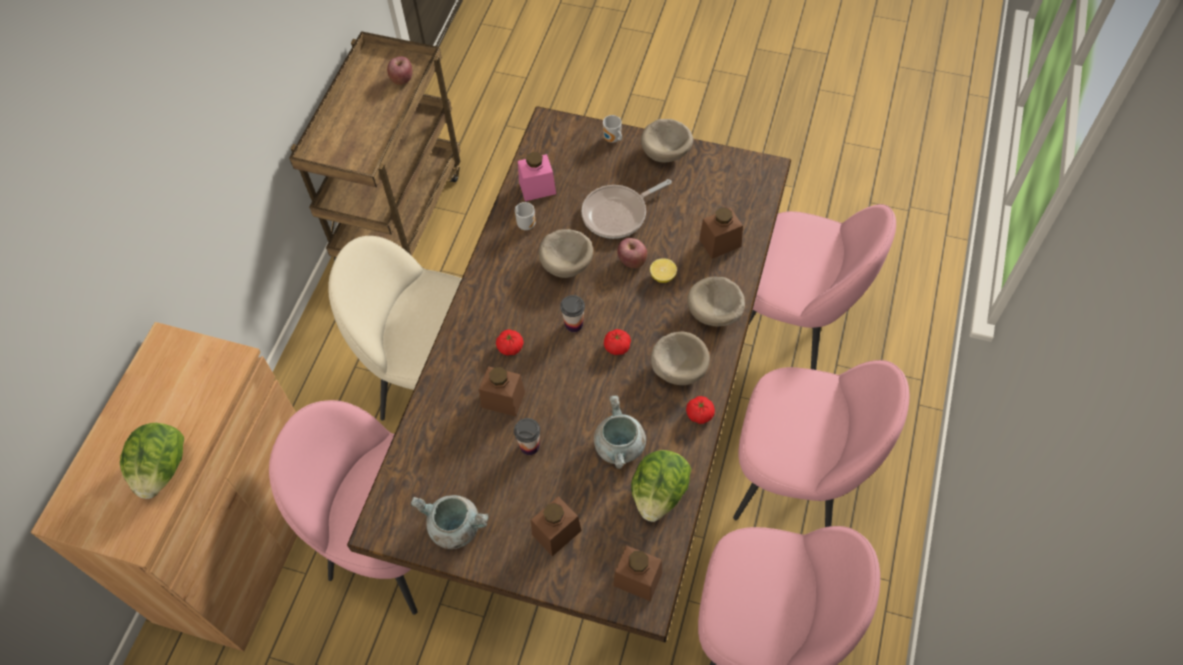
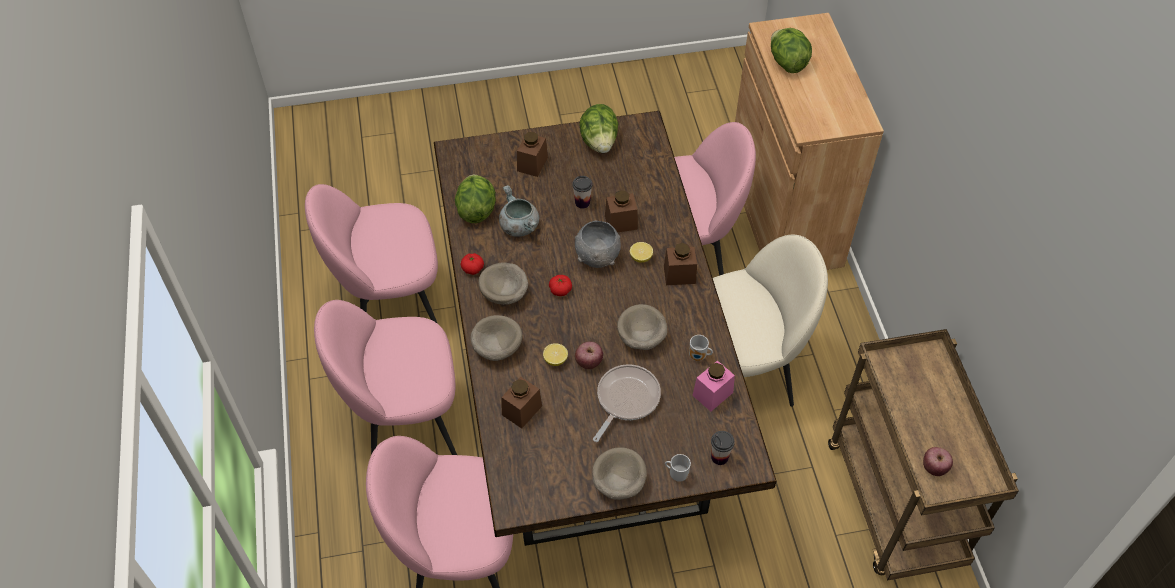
camera: 150 degrees right, 5 degrees down
(454, 528) = (599, 142): grey cooking pot -> lettuce
(510, 347) = (641, 257): tomato -> lemon
(556, 369) = (597, 257): none -> grey bowl
(574, 324) = (604, 293): cup -> cup (719, 457)
(637, 579) = (466, 161): brown jar -> brown jar (679, 275)

